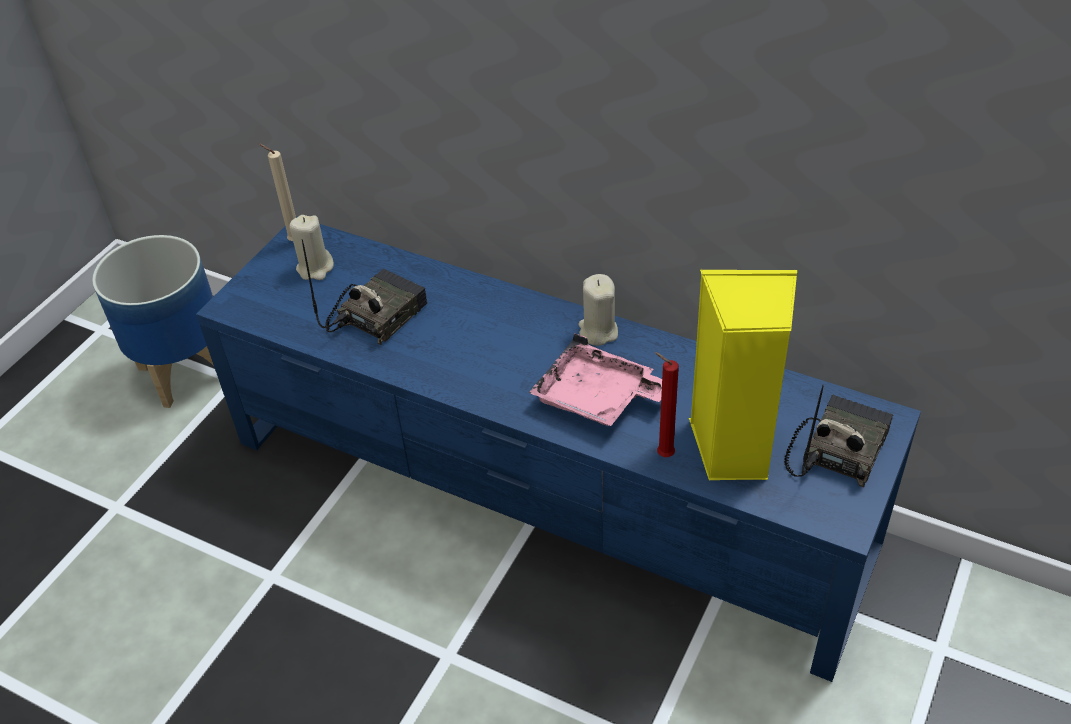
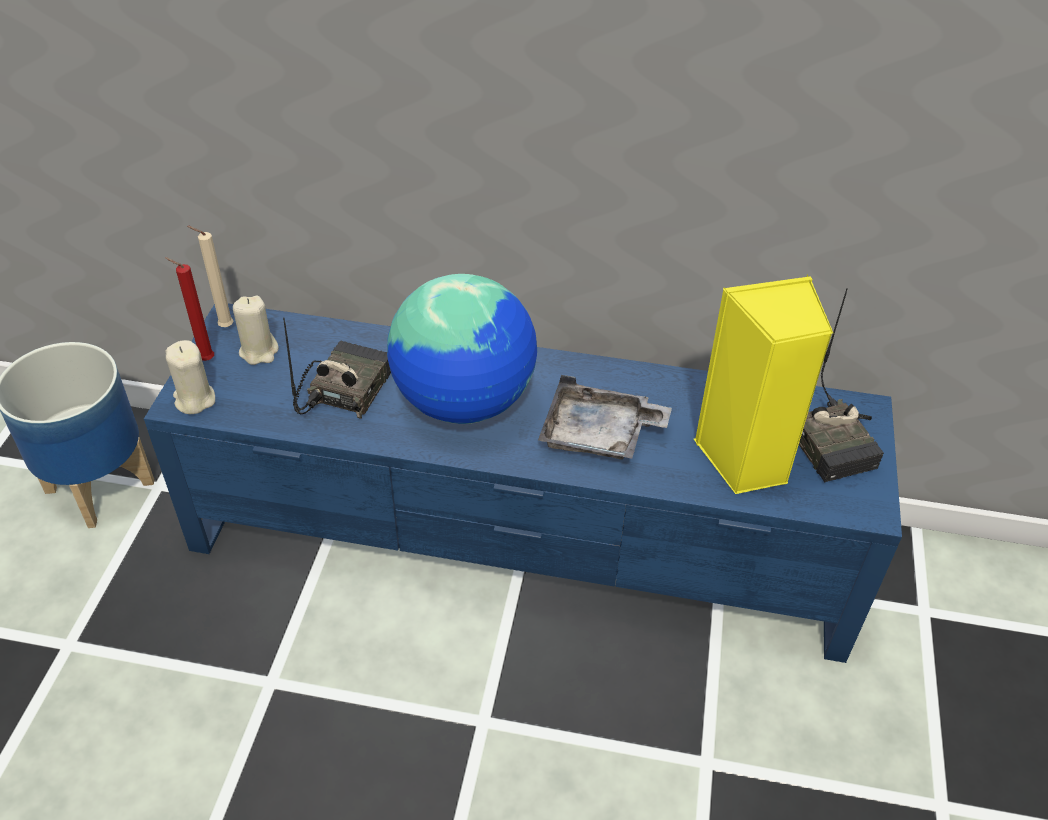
camera: 20 degrees left, 0 degrees up
(482, 345) = (465, 402): none -> globe
(597, 398) = (599, 435): pink tray -> grey tray
(598, 331) = (573, 371): beige candle -> beige candle (194, 399)
(662, 454) = (682, 478): red candle -> red candle (204, 360)
(836, 449) = (835, 444): radio -> radio turned 150 degrees clockwise

